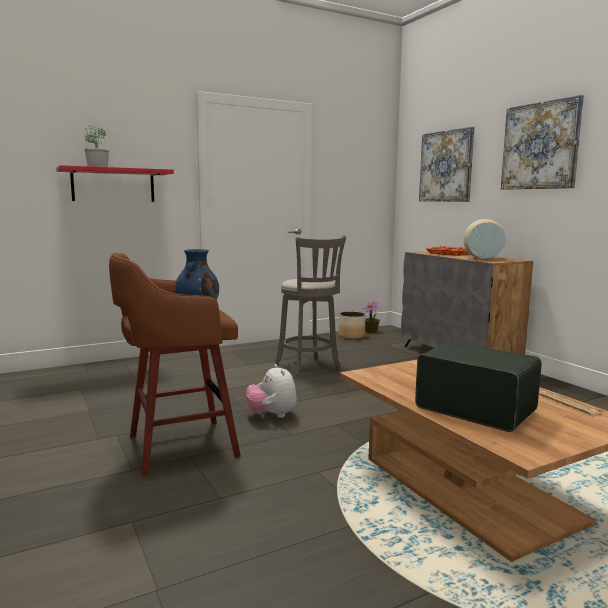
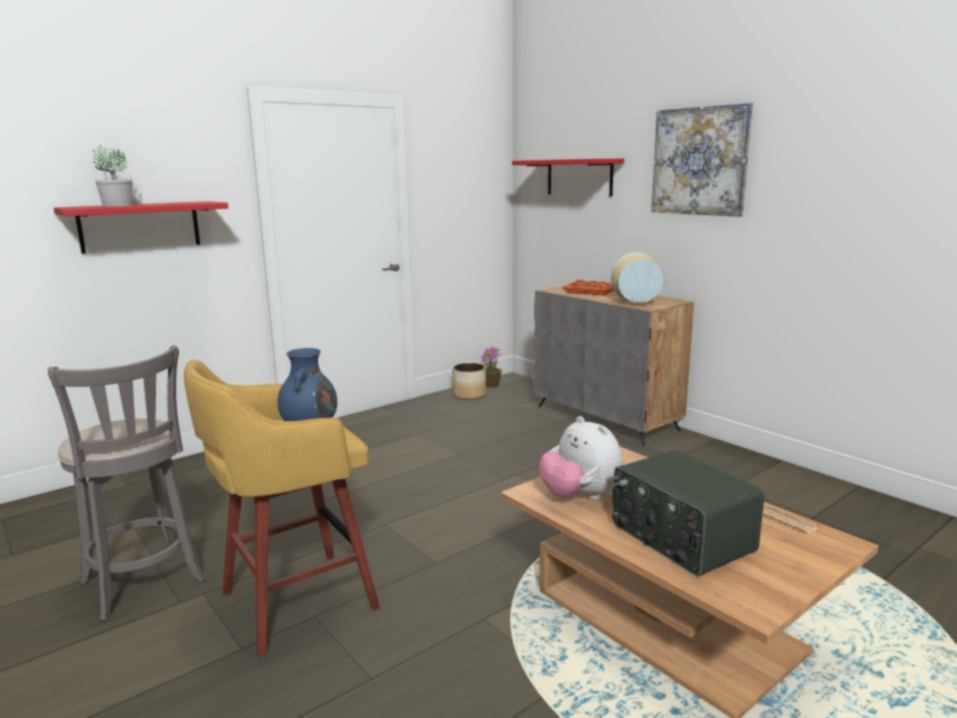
camera: 10 degrees left, 5 degrees up
(178, 446) = (293, 602): brown stool -> yellow stool
(272, 415) = (402, 535): plush toy -> plush toy (580, 496)
(309, 366) = (429, 450): grey stool -> grey stool (144, 584)
(446, 166) = (579, 177): picture -> red shelf
(476, 408) = (680, 538): radio -> radio turned 150 degrees counterclockwise

